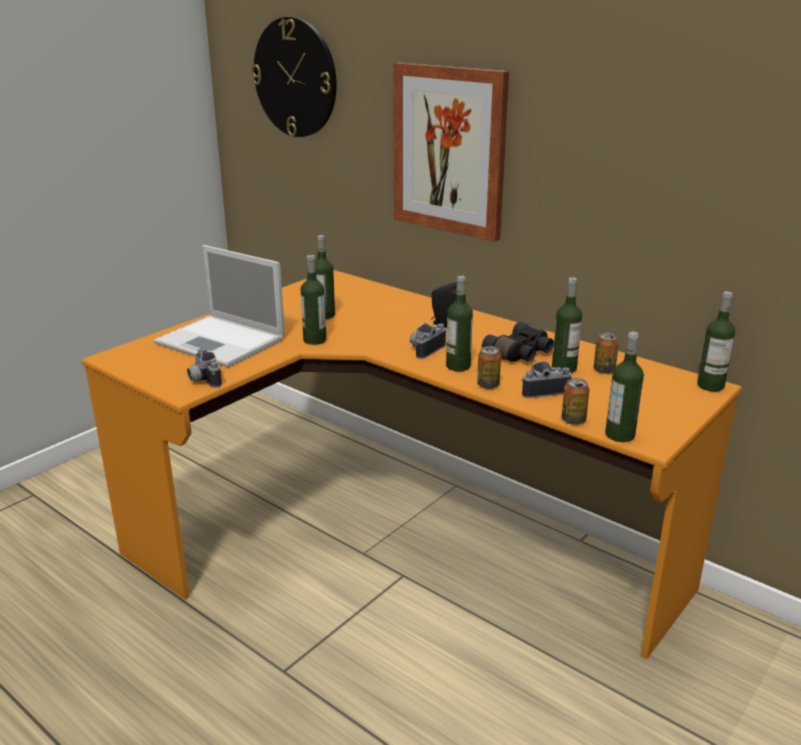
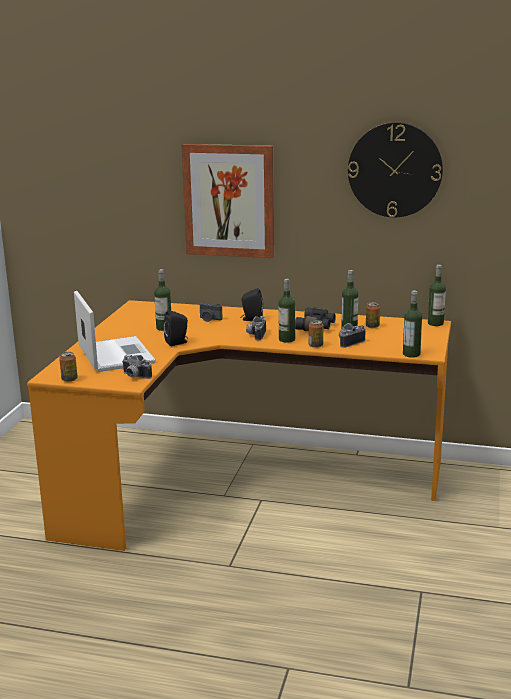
camera: 25 degrees left, 5 degrees down
(222, 342) = (115, 354): laptop -> laptop turned 120 degrees counterclockwise
(295, 78) = (86, 159): wall clock -> wall clock (395, 170)
(314, 340) = (177, 342): bottle -> black speaker
(392, 314) = (209, 319): none -> camera
(573, 420) = (381, 352): can -> can (69, 379)

